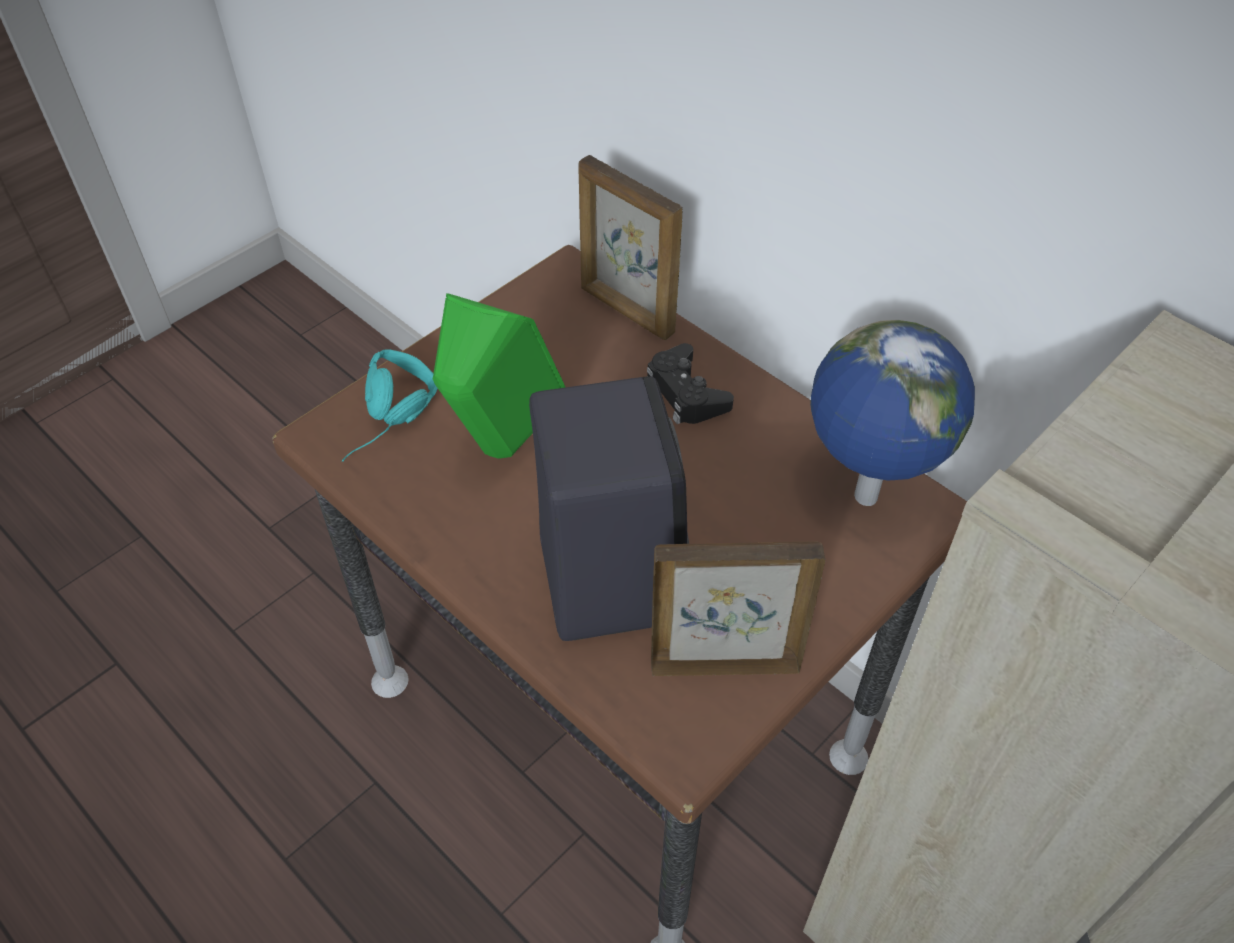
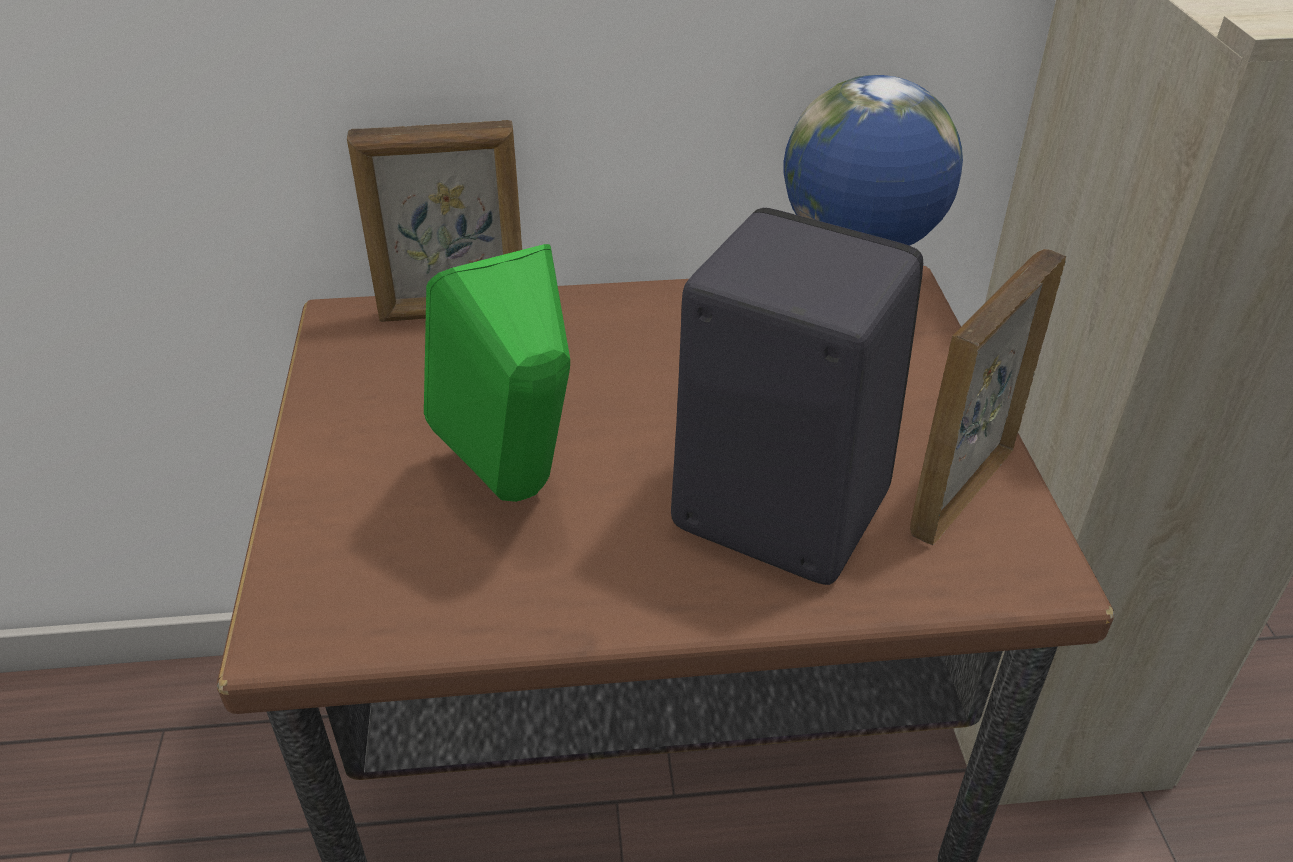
camera: 50 degrees left, 10 degrees down
(394, 426) = (366, 559): turquoise headphones -> none
(685, 393) = (608, 335): black game controller -> none

